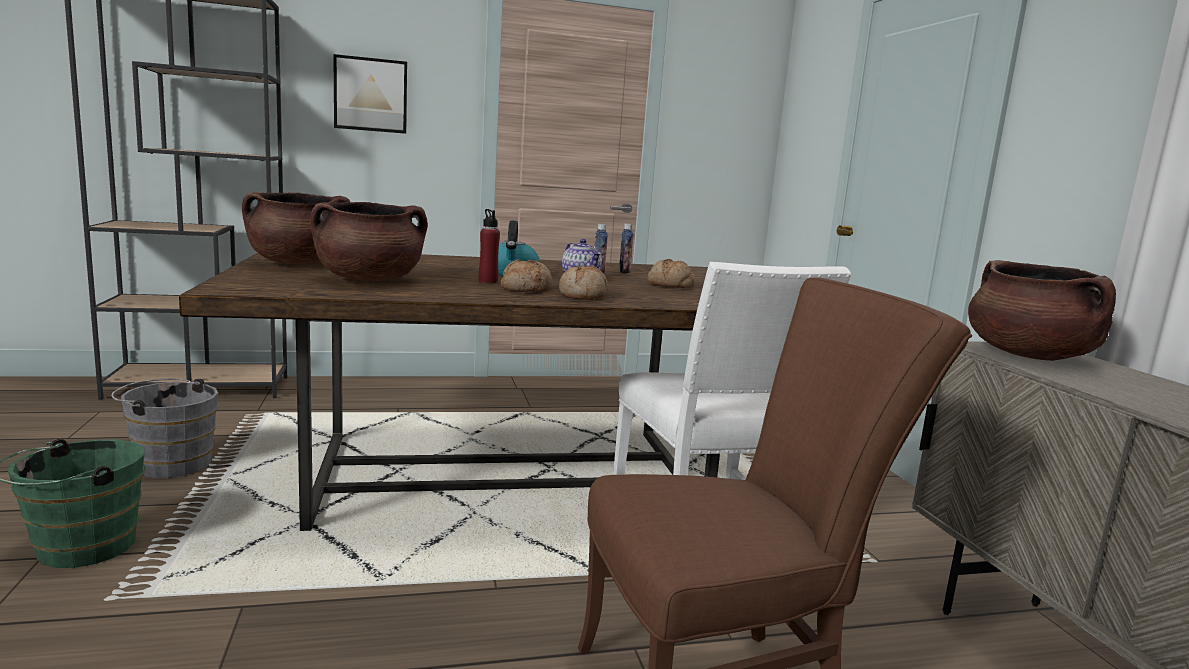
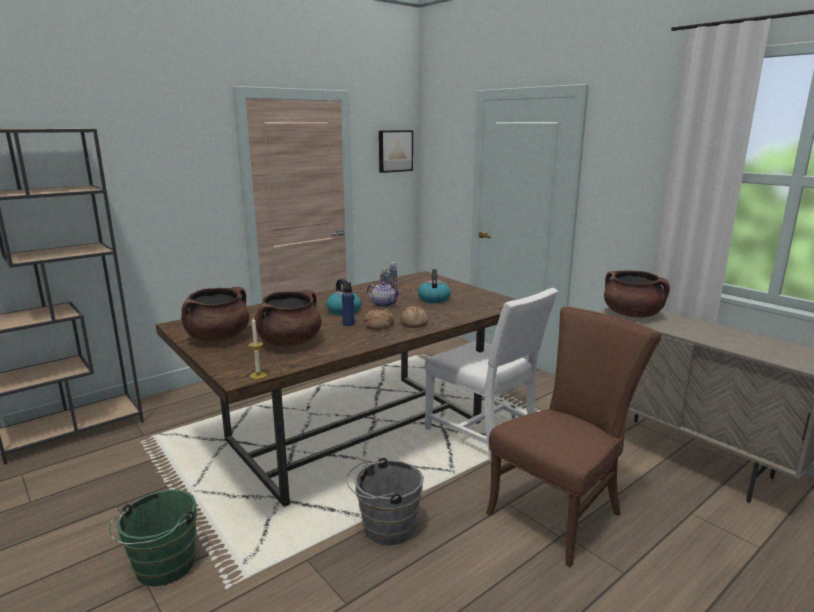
camera: 25 degrees left, 5 degrees up
(170, 463) = (137, 494): grey bucket -> grey bucket (384, 528)
(254, 292) = (258, 375): none -> candle
(371, 95) = (162, 184): picture -> picture (394, 151)
(488, 281) = (348, 324): red bottle -> blue bottle
(669, 285) = (433, 299): bread -> kettle

